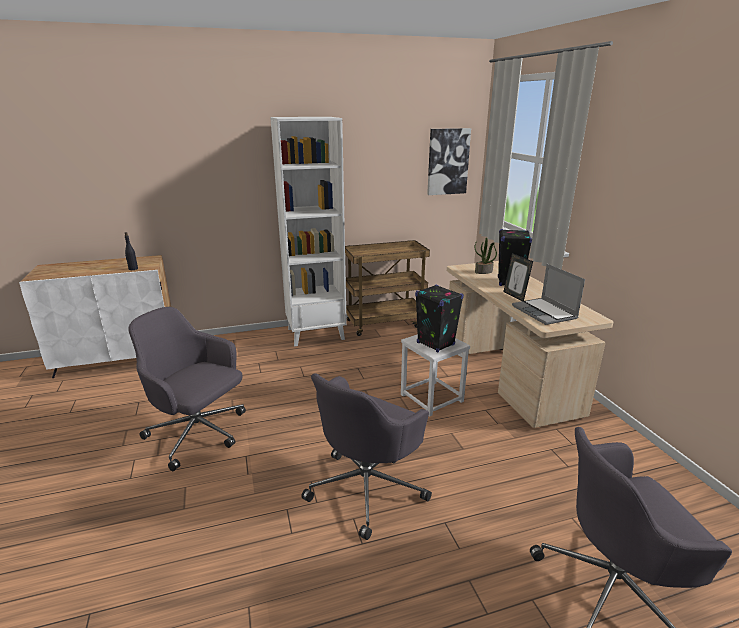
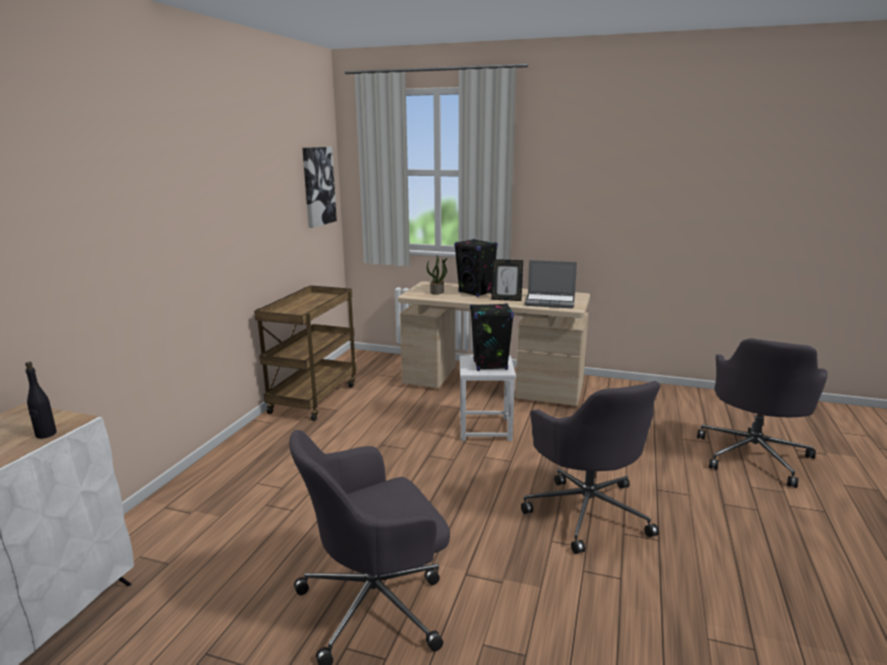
camera: 55 degrees left, 5 degrees down
(316, 333) = (263, 442): white bookcase -> none

